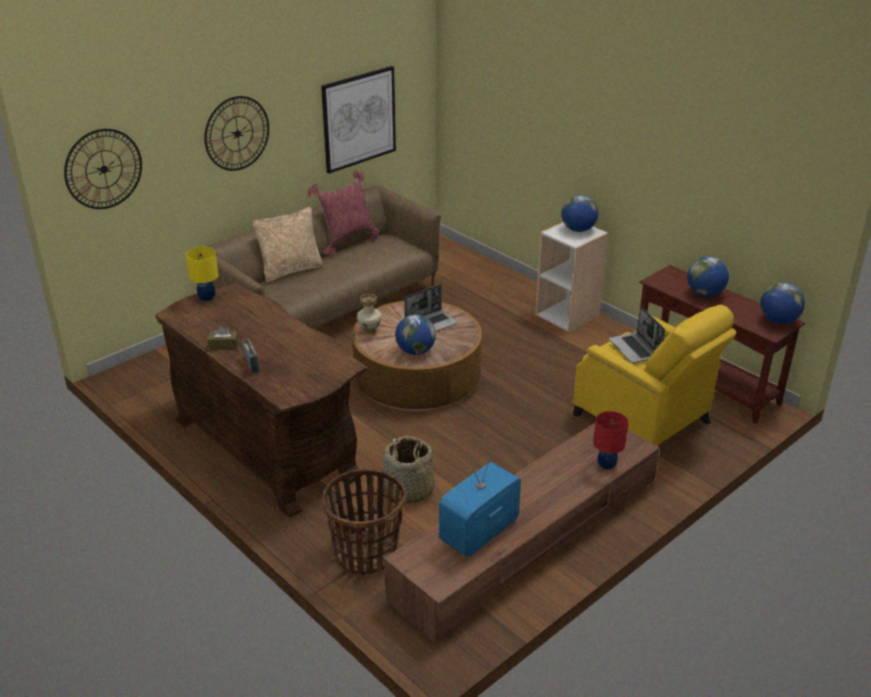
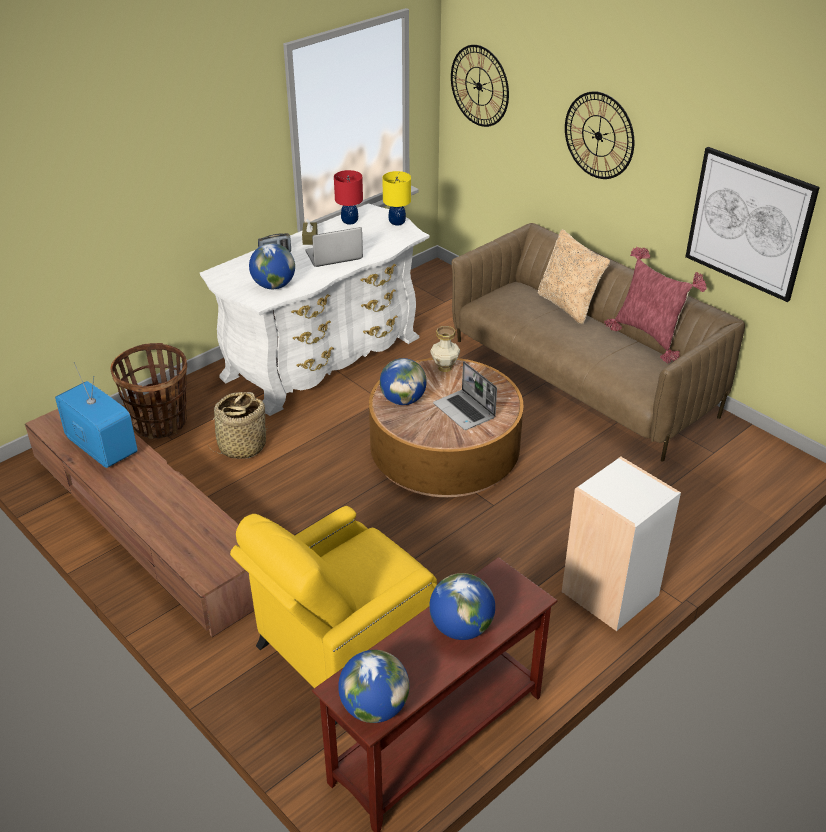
camera: 90 degrees right, 5 degrees up
(269, 444) = (325, 359): brown dresser -> white dresser
(578, 229) = (637, 495): globe -> globe (274, 286)
(605, 465) = (177, 544): red table lamp -> red table lamp (349, 221)
(635, 349) = (369, 567): laptop -> laptop (333, 256)

